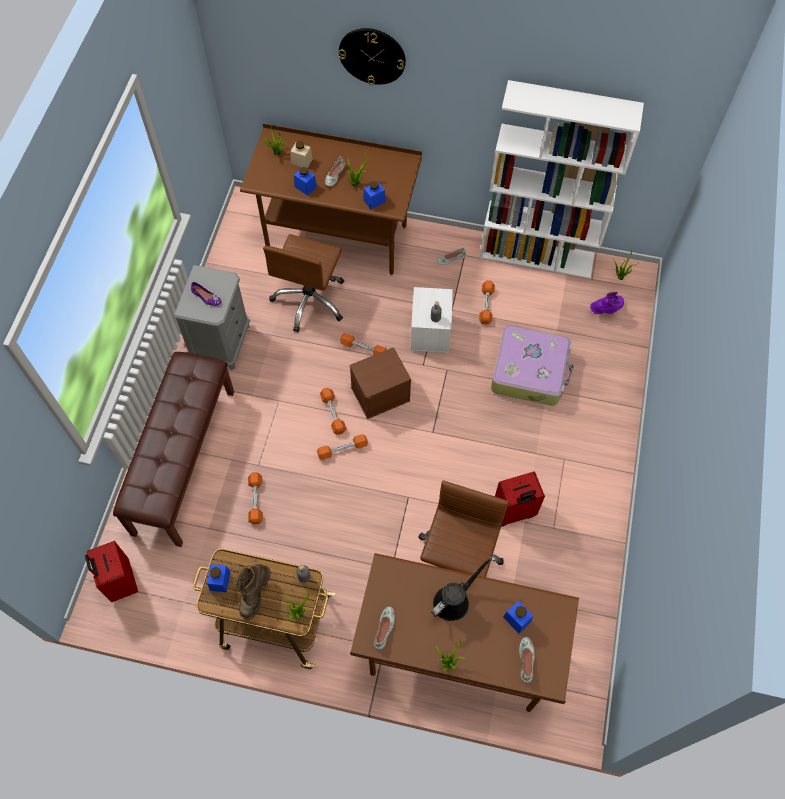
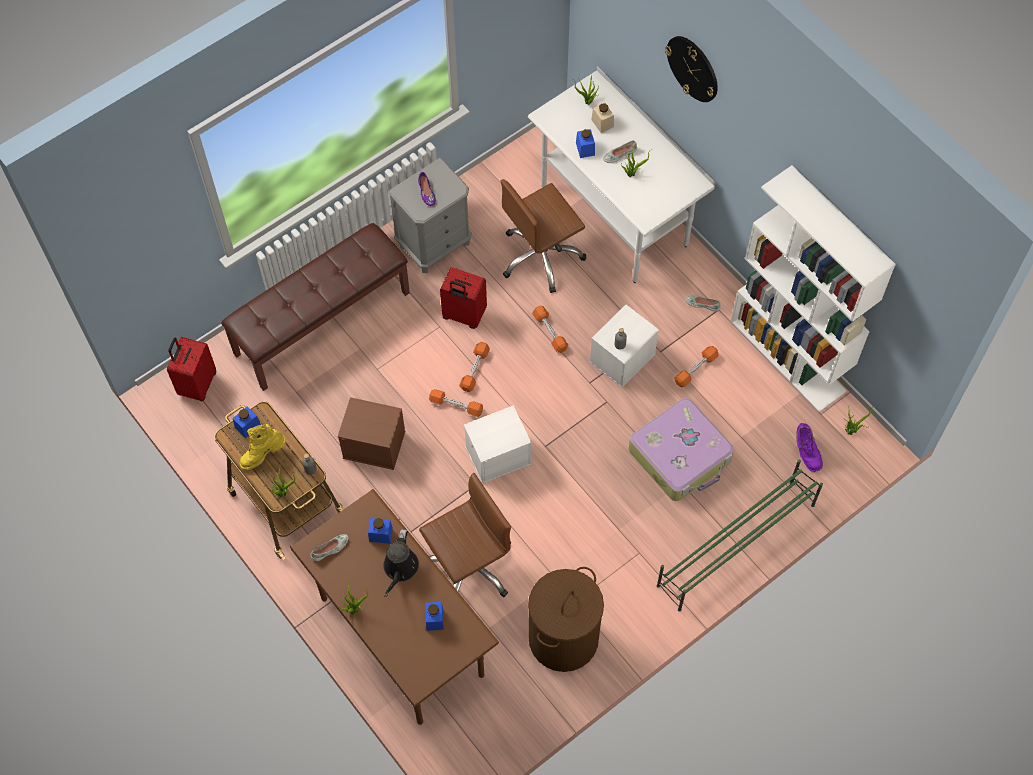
camera: 40 degrees right, 0 degrees up
(254, 594) = (263, 455): brown boot -> yellow boot
(256, 500) = (351, 396): orange dumbbell -> none
(337, 238) = (614, 216): brown desk -> white desk
(374, 201) = (633, 200): blue jar -> blue jar (380, 534)
(380, 393) = (530, 381): brown storage box -> brown storage box (375, 444)
(405, 463) = (498, 454): none -> white storage box
(454, 600) = (400, 569): black watering can -> black watering can turned 105 degrees clockwise
(514, 512) = (553, 563): red suitcase -> red suitcase (463, 315)
(526, 660) = (414, 654): white shoe -> none
(570, 561) = (563, 638): none -> brown laundry basket
(606, 310) = (805, 452): purple boot -> purple boot turned 60 degrees clockwise
(620, 406) = (735, 545): none -> green shoe rack

